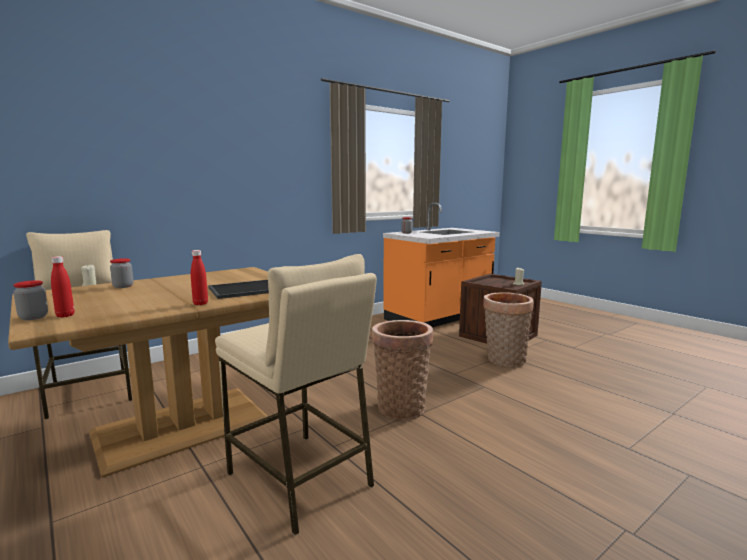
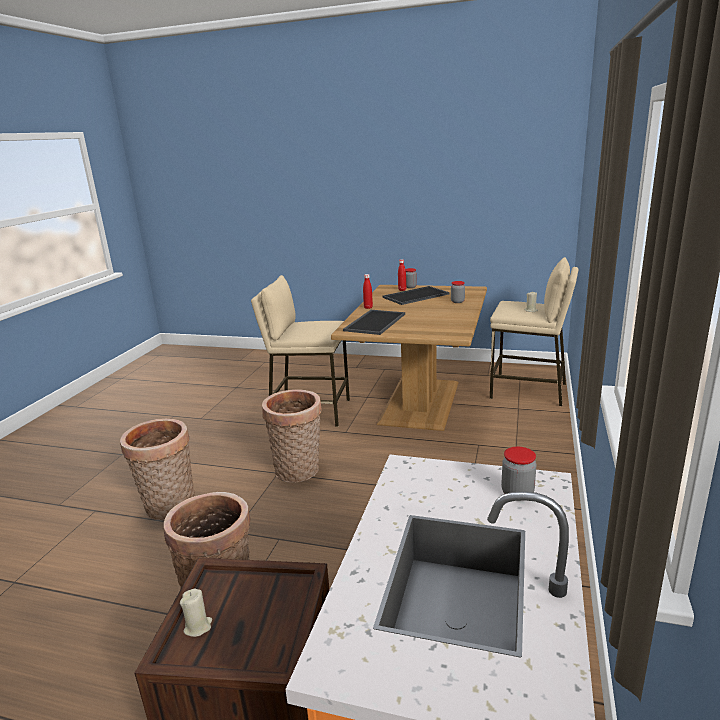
camera: 145 degrees right, 10 degrees up
(106, 302) = (416, 296): none -> tray
(539, 421) = (169, 508): none -> basket

